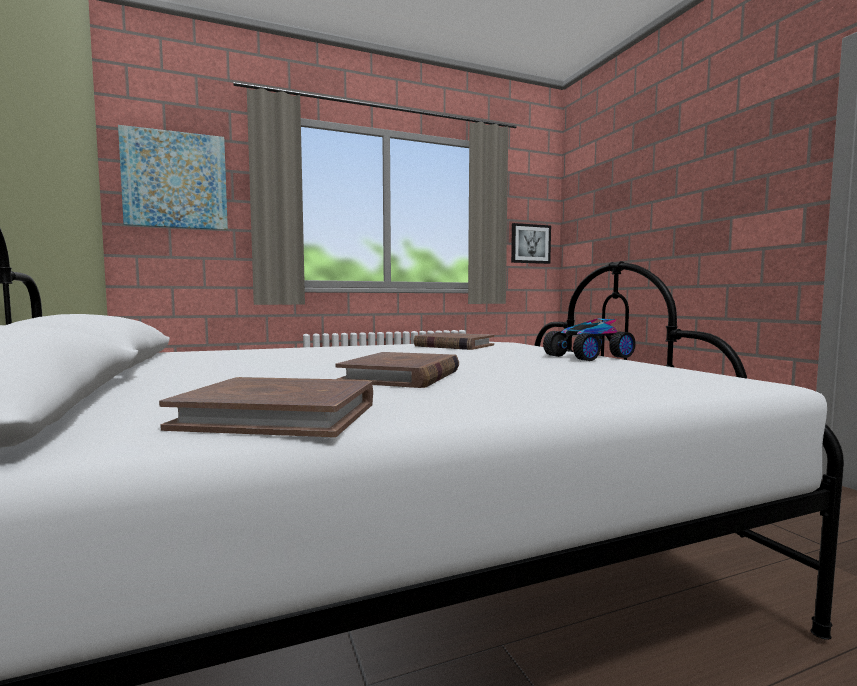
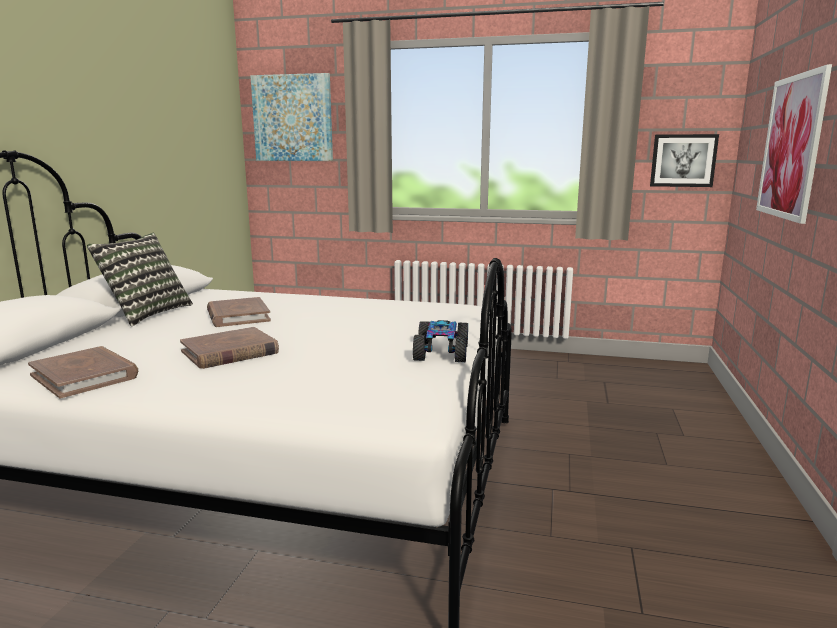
camera: 35 degrees right, 10 degrees up
(145, 368) = (146, 313): none -> pillow
(453, 345) = (407, 311): brown book -> brown book (238, 316)
(587, 356) = (442, 352): toy car -> toy car turned 90 degrees clockwise
(648, 219) = (791, 147): none -> picture

